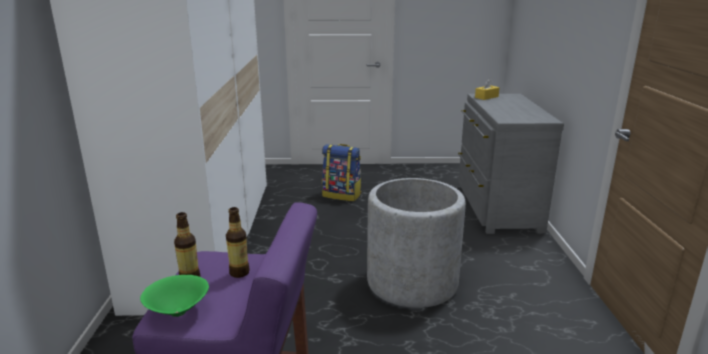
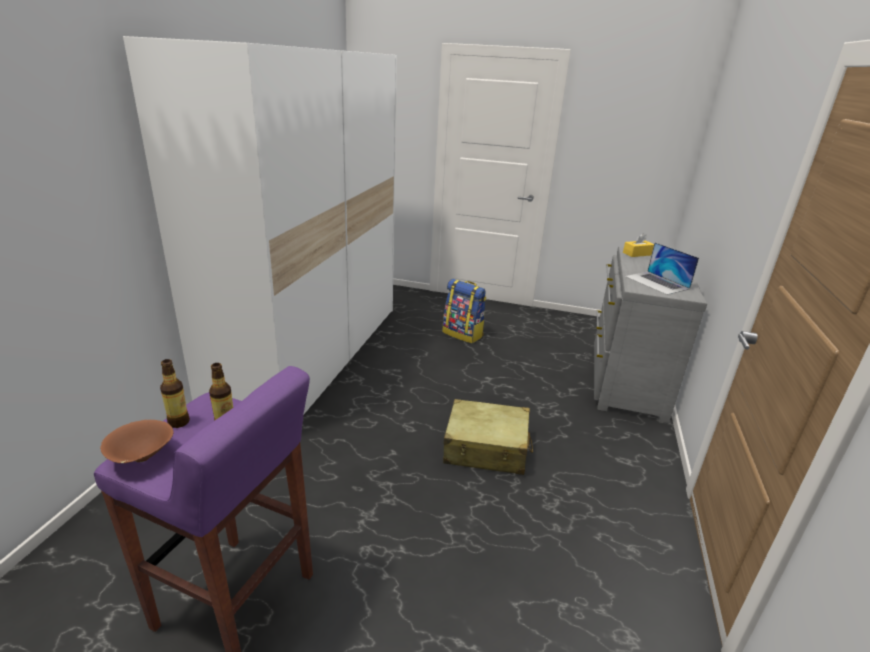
camera: 15 degrees right, 5 degrees up
(178, 313) = (141, 458): green bowl -> brown bowl
(412, 282) = (486, 448): grey planter -> beige suitcase
(517, 114) = (657, 282): none -> laptop

